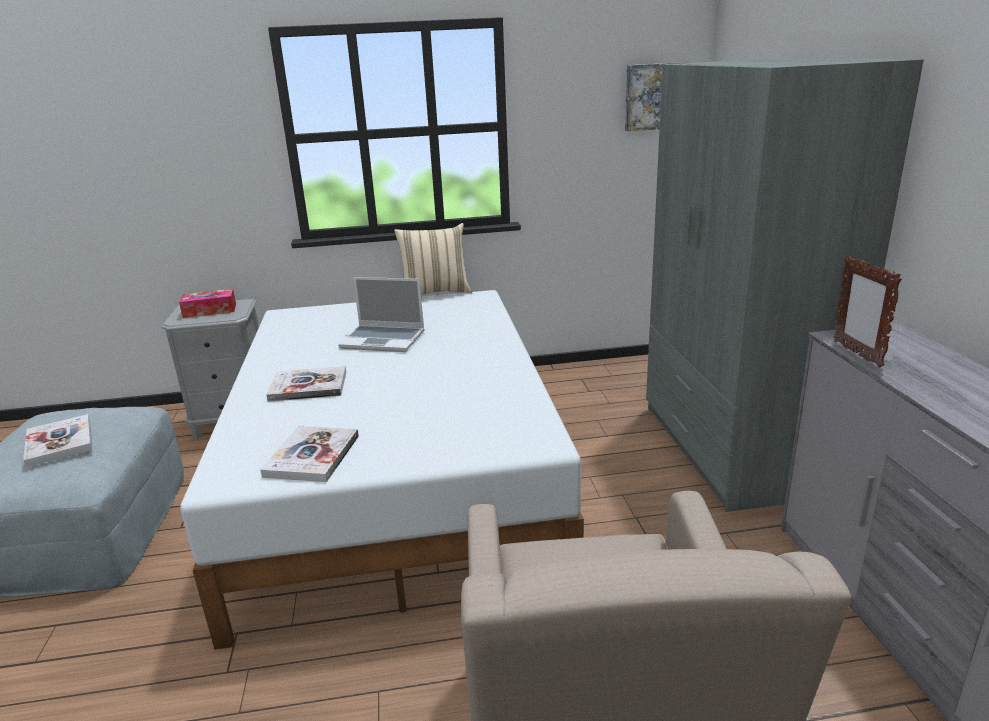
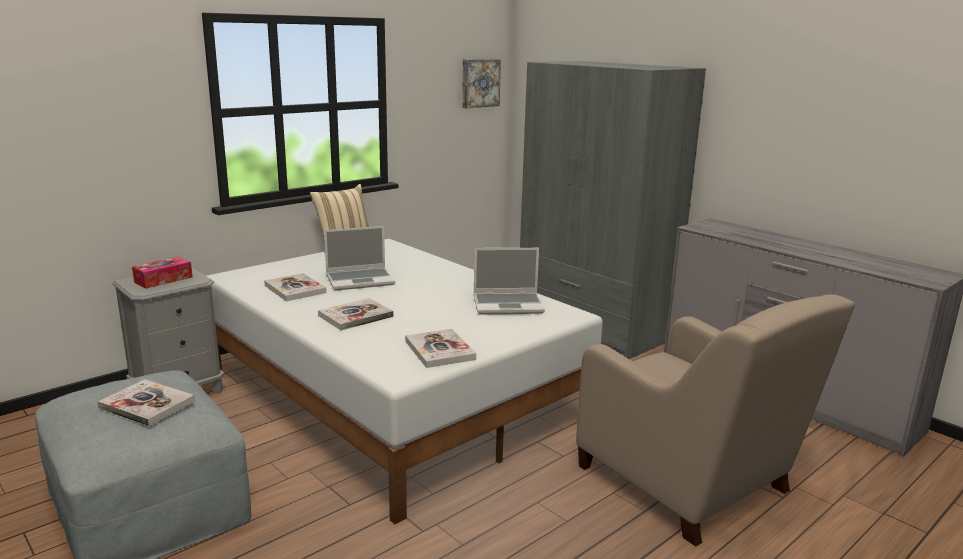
camera: 35 degrees left, 5 degrees down
(310, 340) = (295, 289): none -> book
(485, 407) = (508, 304): none -> laptop
(856, 353) = (713, 233): picture frame -> none

